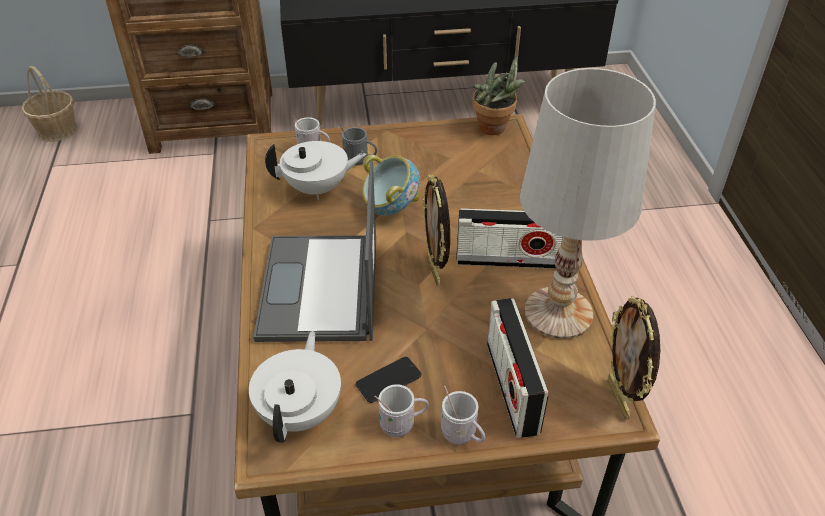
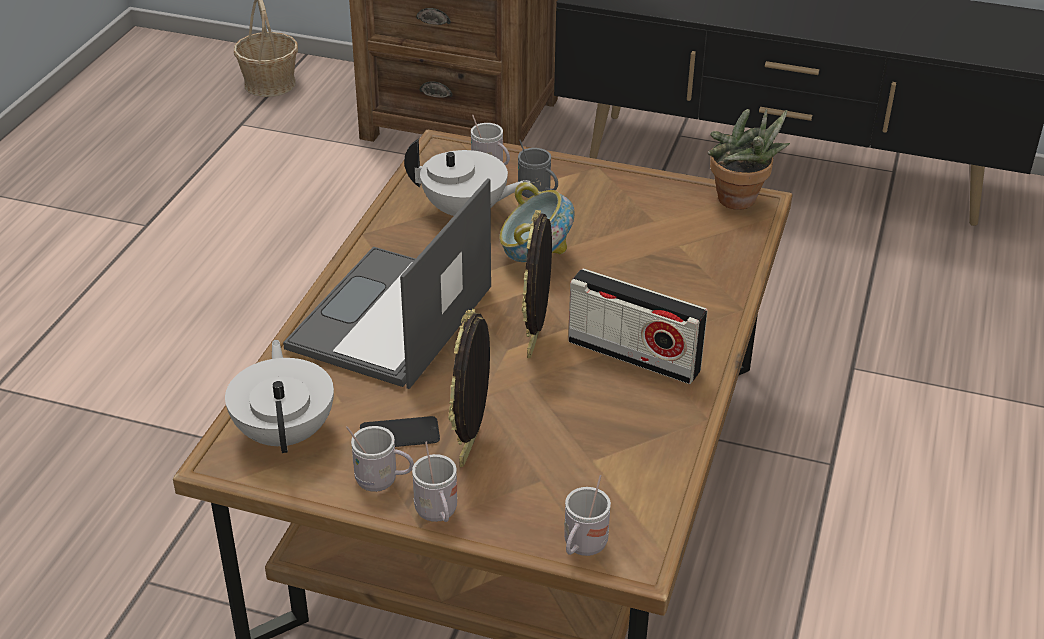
camera: 25 degrees right, 5 degrees down
(301, 412) = (286, 432): white teapot -> white teapot turned 45 degrees counterclockwise
(512, 387) = (531, 488): radio -> none
(557, 313) = (649, 431): white table lamp -> none
(579, 421) = (582, 548): none -> white mug
(619, 398) = (650, 543): picture frame -> picture frame (472, 447)

